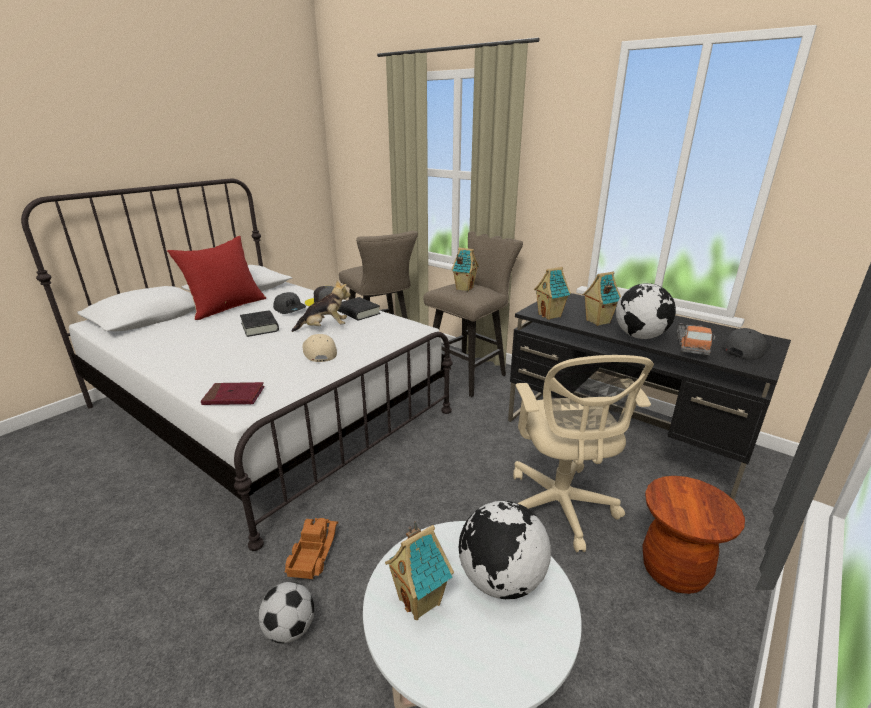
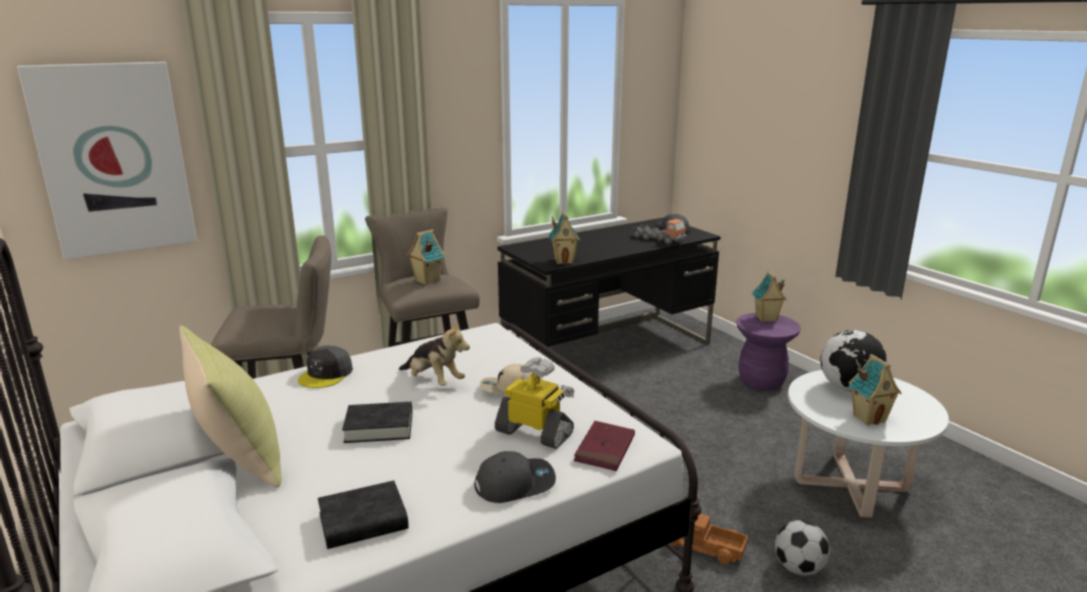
camera: 70 degrees left, 5 degrees down
(226, 307) = (239, 457): red pillow -> yellow pillow
(257, 369) = (535, 432): none -> toy robot
(290, 309) = (325, 401): grey cap -> grey cap (515, 483)
(324, 328) = (434, 381): plush toy -> plush toy turned 120 degrees clockwise
(358, 312) = (398, 355): black book -> black book (363, 521)
(365, 163) = (114, 159): none -> picture
(561, 508) = (686, 402): beige office chair -> none
(597, 321) = (592, 251): toy house -> toy house (766, 319)
(640, 336) = (633, 247): globe -> none
(673, 571) = (761, 382): brown stool -> purple stool

